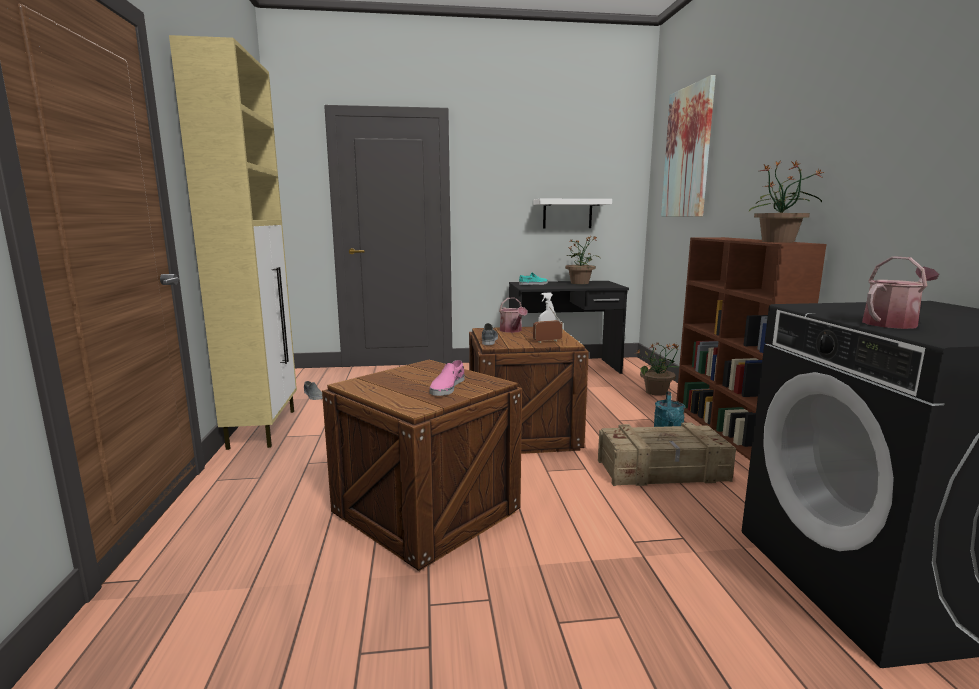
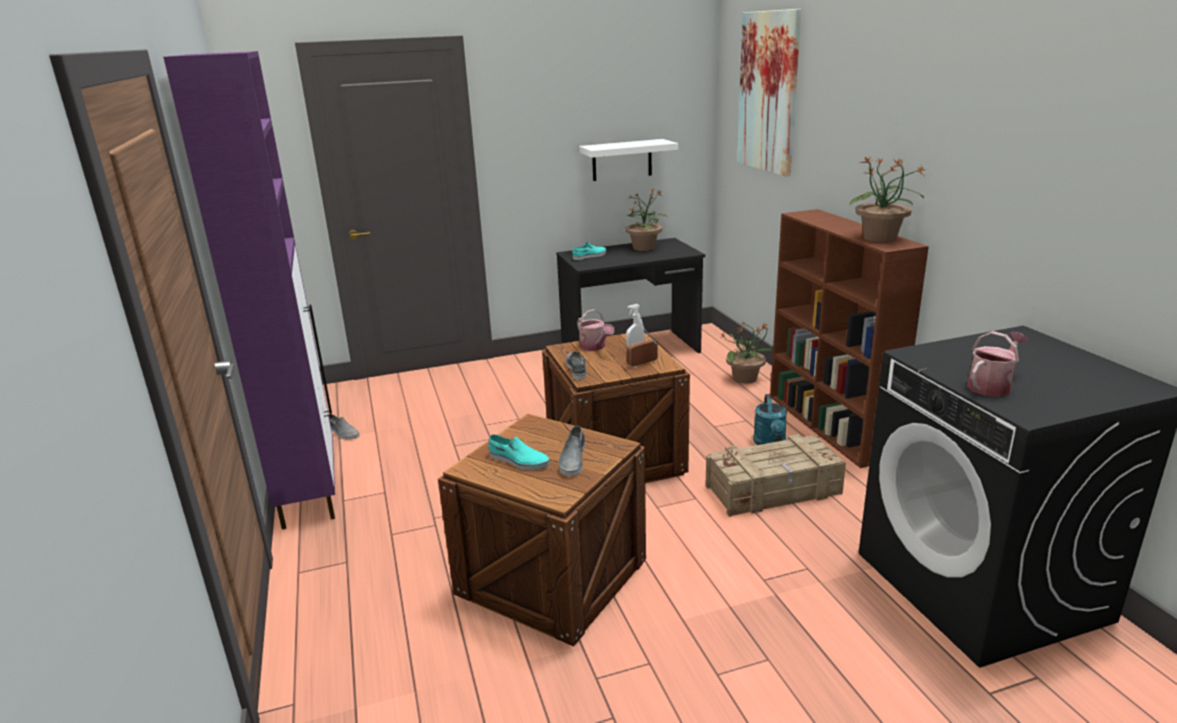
camera: 10 degrees left, 10 degrees up
(263, 428) = (309, 491): beige cabinet -> purple cabinet
(398, 383) = (518, 461): none -> turquoise shoe
(447, 387) = (572, 460): pink shoe -> grey shoe

